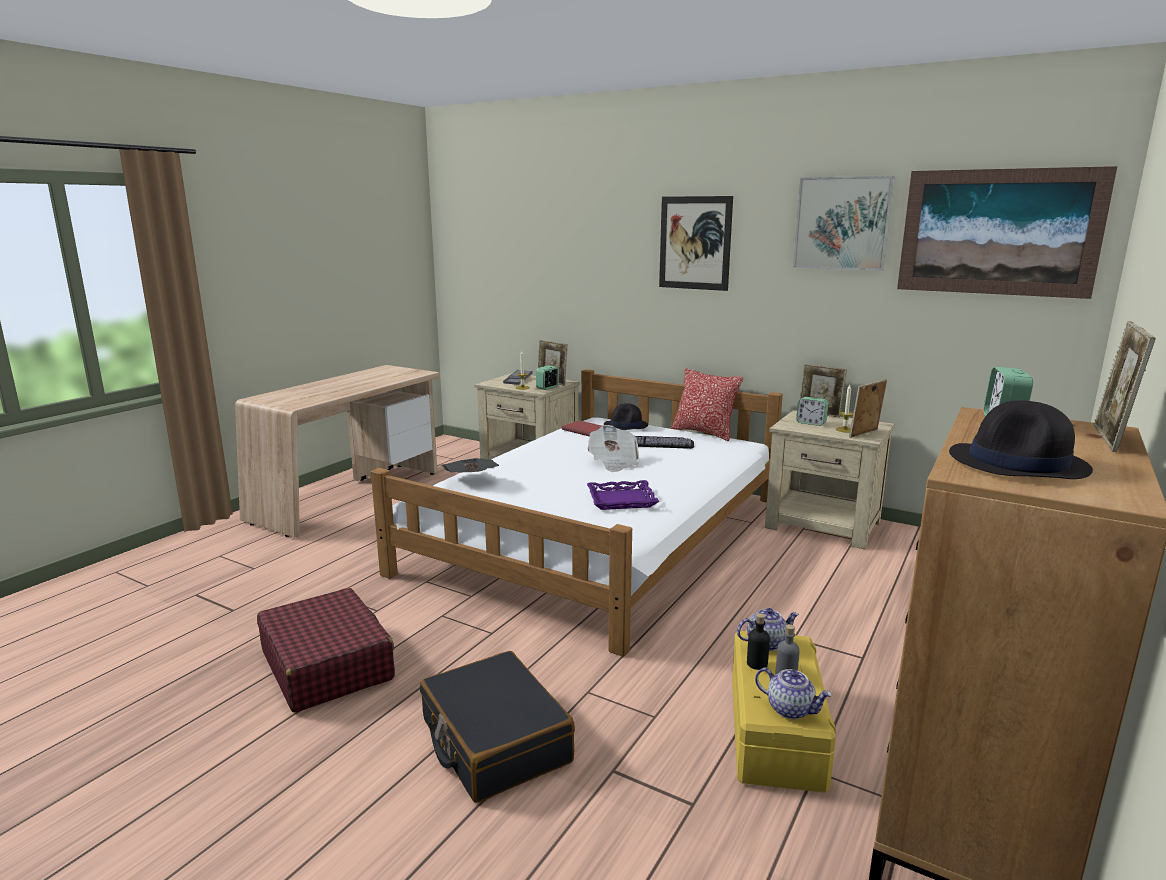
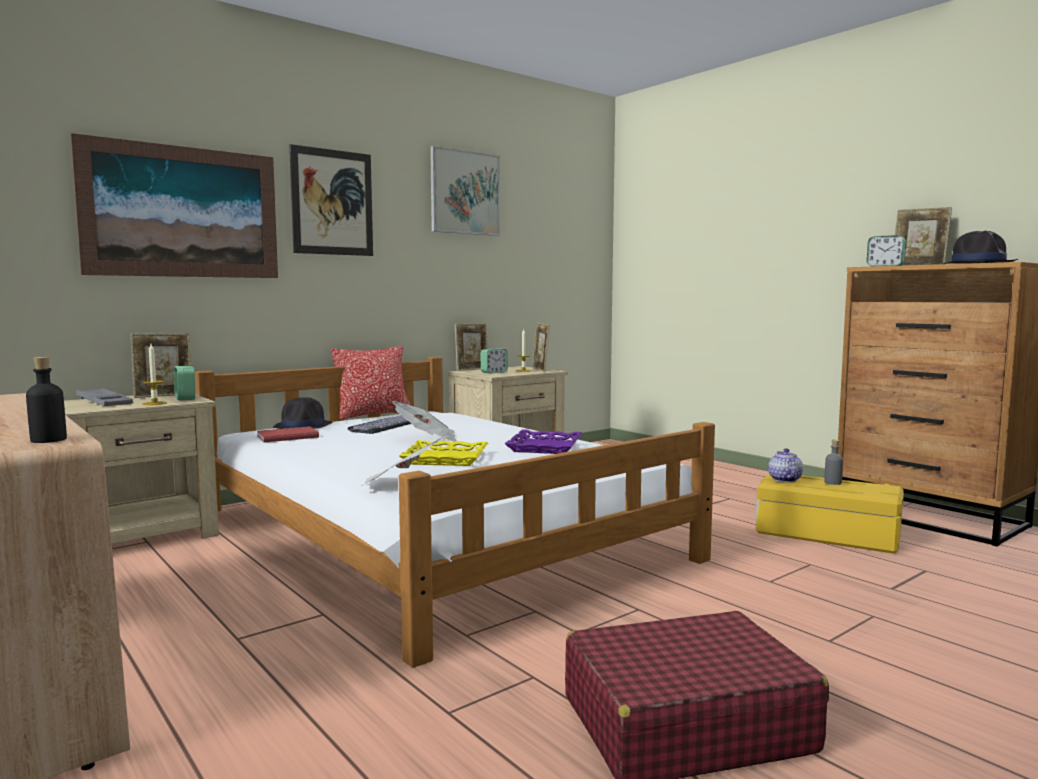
camera: 70 degrees left, 10 degrees down
(494, 741) = (859, 629): black suitcase -> none
(550, 478) = (445, 459): none -> yellow tray
(757, 664) = (816, 485): black bottle -> black bottle (48, 440)
(791, 709) = (877, 487): teapot -> none
(998, 232) = (559, 208): picture -> picture (182, 212)

